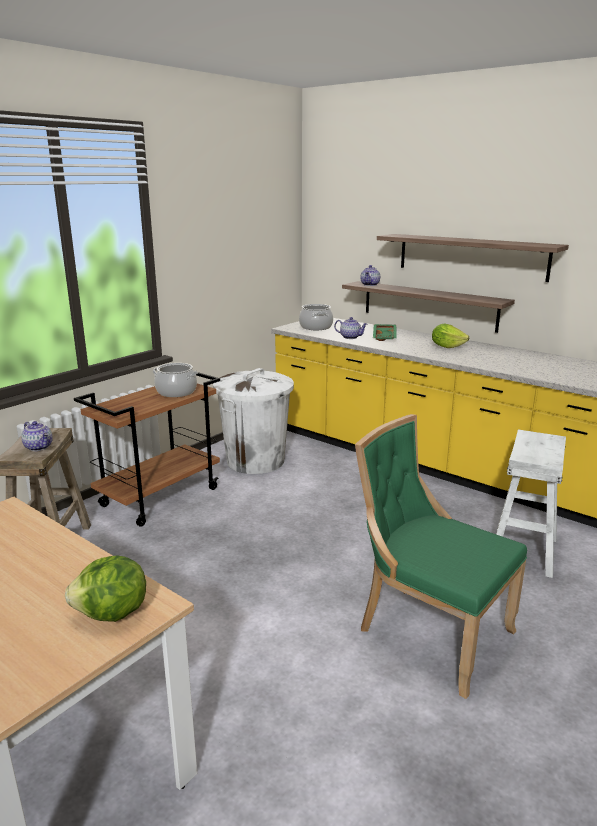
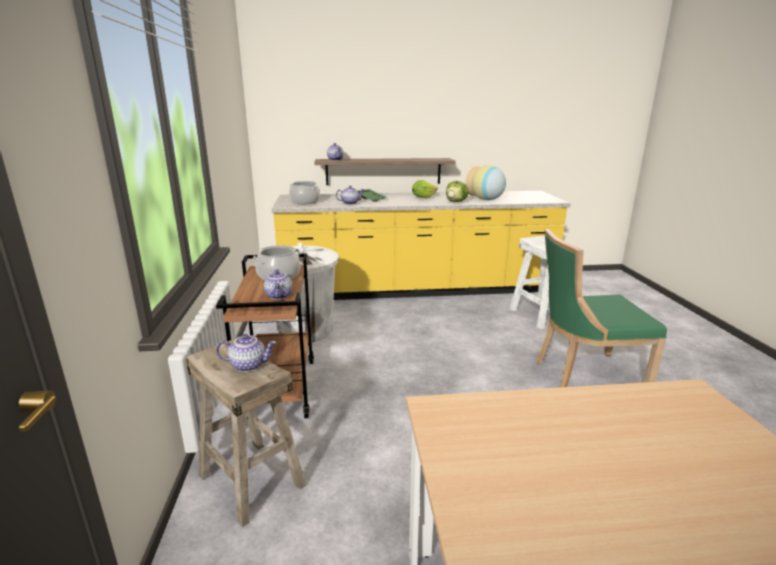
camera: 45 degrees left, 0 degrees up
(112, 614) = (700, 412): lettuce -> lettuce (456, 202)
(138, 407) = (279, 296): none -> teapot
(471, 256) = (415, 129): shelf -> none
(517, 365) = (486, 199): none -> vase

